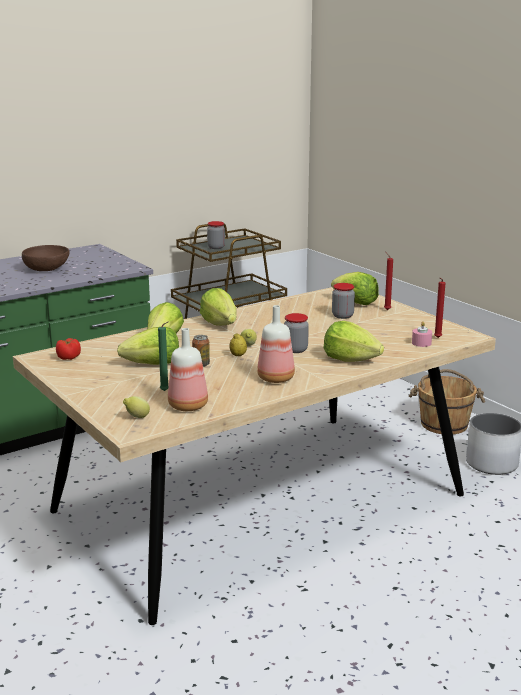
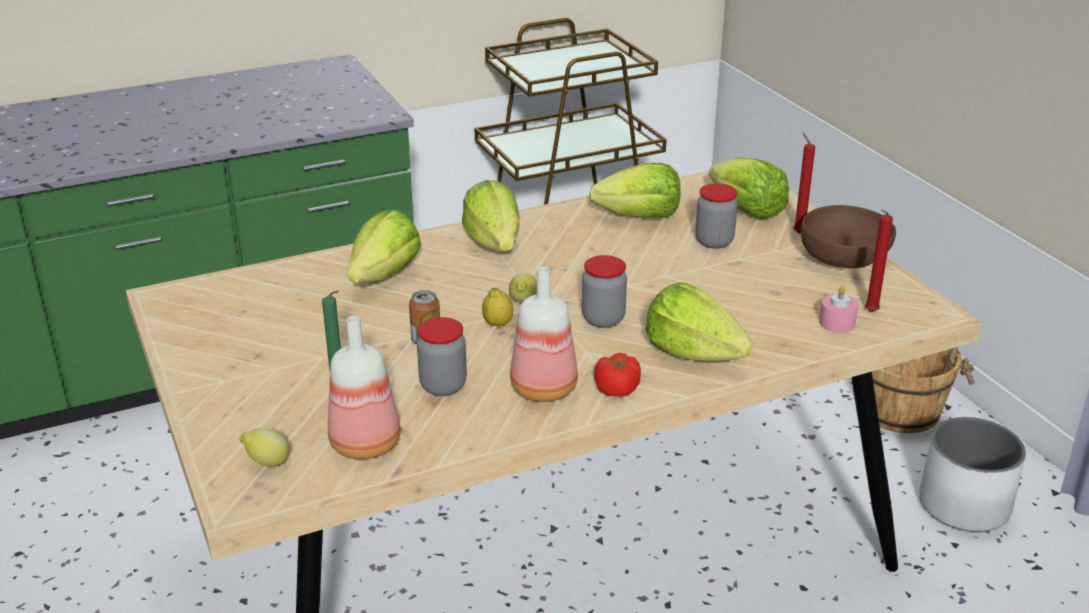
camera: 10 degrees right, 10 degrees up
(47, 269) = (242, 108): brown bowl -> brown bowl (844, 259)
(69, 357) = (213, 303): tomato -> tomato (617, 390)
(153, 364) = (345, 332): lettuce -> lettuce (640, 216)
(216, 247) = (549, 65): jar -> jar (443, 386)

